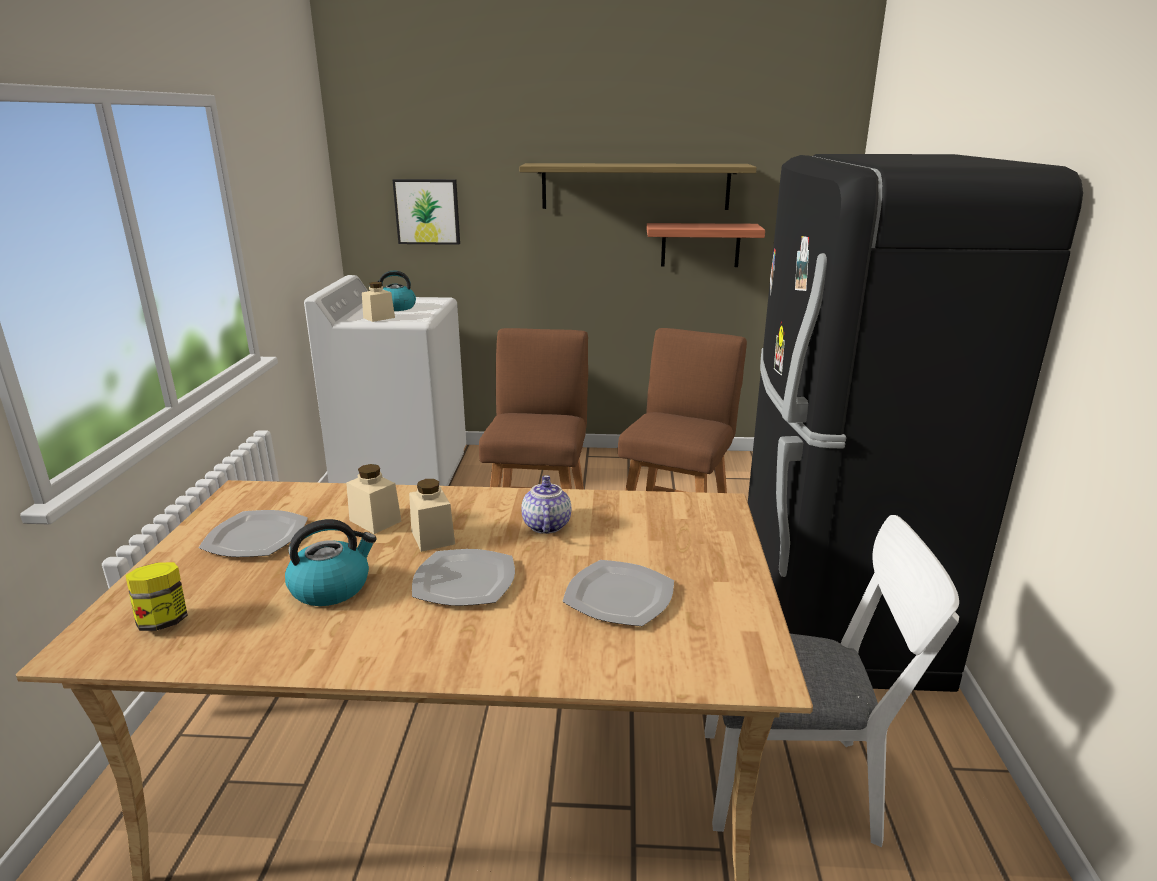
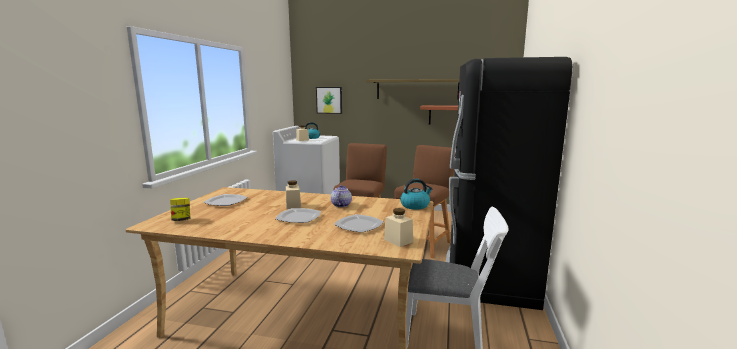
camera: 10 degrees right, 10 degrees down
(331, 587) = (247, 215): kettle -> kettle (415, 205)
(375, 521) = (273, 200): beige jar -> beige jar (398, 240)

